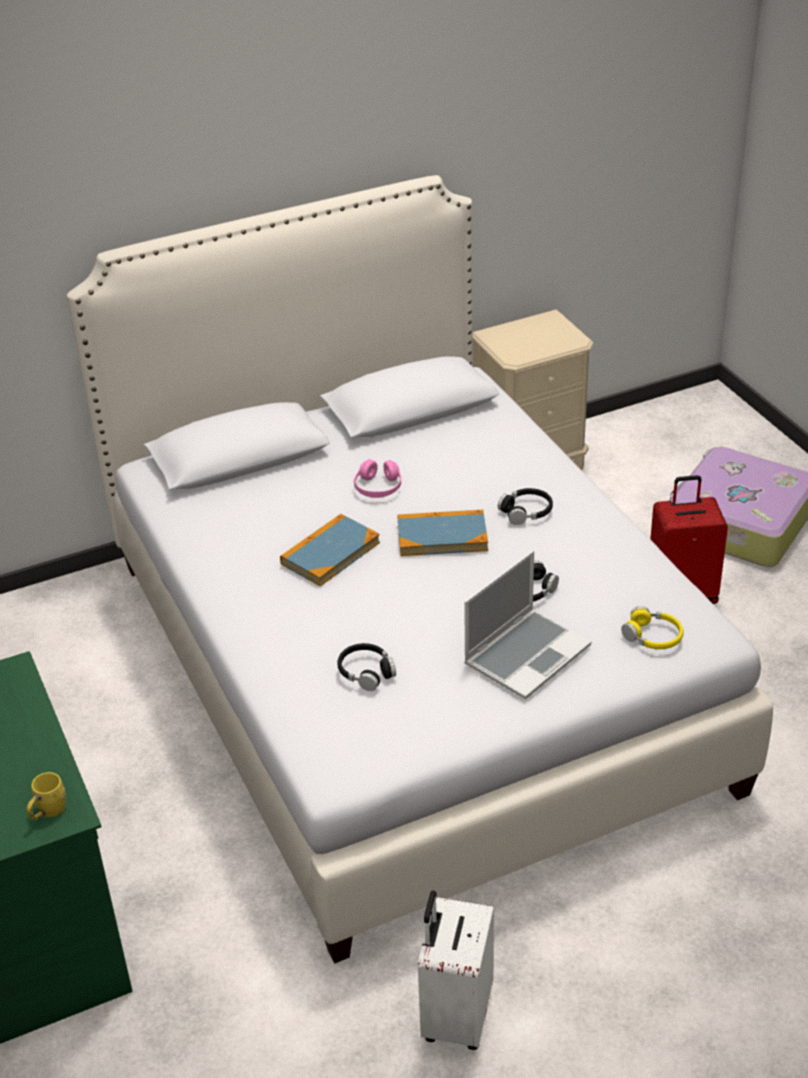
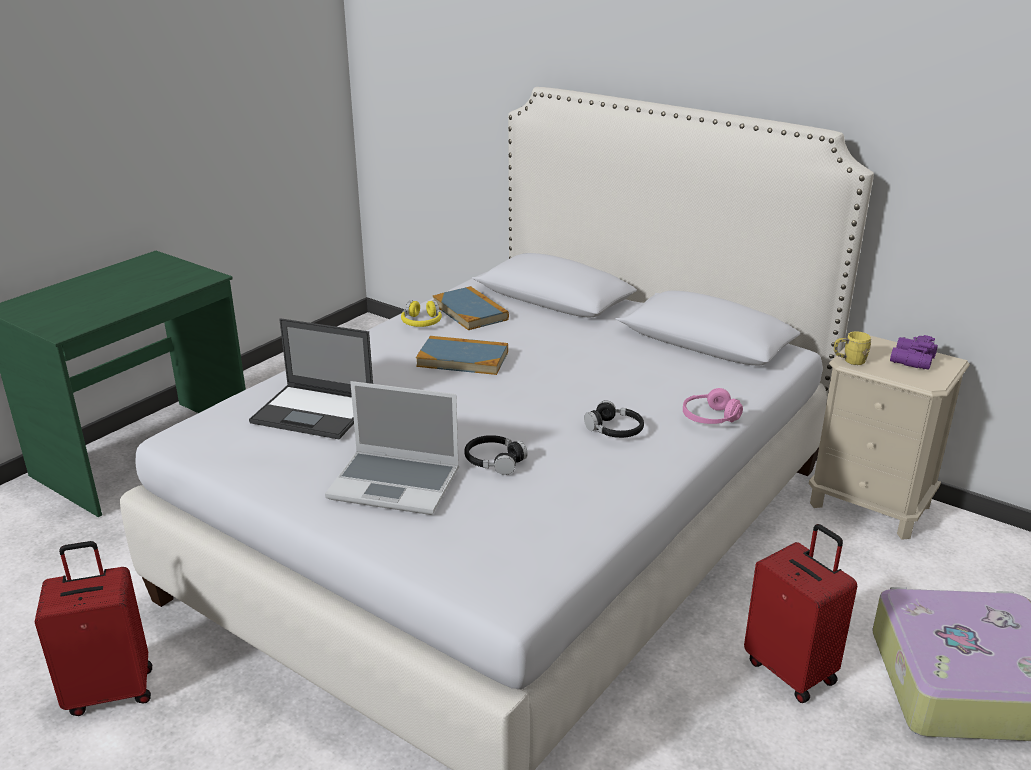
camera: 60 degrees right, 10 degrees down
(48, 812) = (62, 324): yellow mug -> yellow mug (849, 361)
(366, 672) = (315, 412): black headphones -> laptop
(378, 488) = (574, 355): pink headphones -> pink headphones (710, 418)
(442, 536) = (533, 398): book -> book (470, 311)
(455, 1016) = (111, 690): white suitcase -> red suitcase
(536, 331) = (910, 360): none -> purple binoculars
(653, 637) = (479, 552): yellow headphones -> yellow headphones (422, 322)

